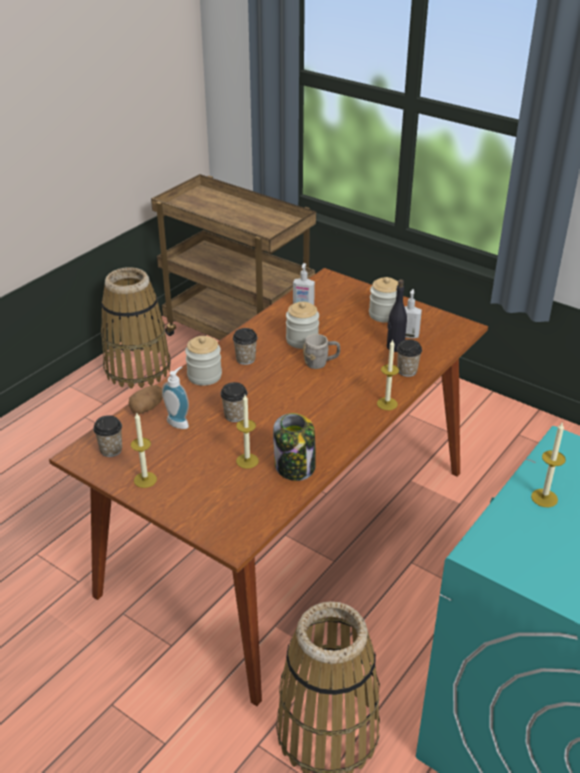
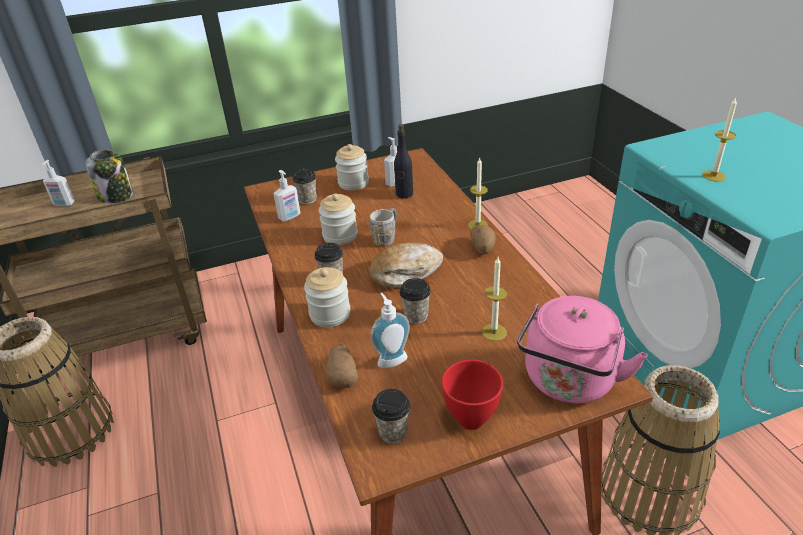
camera: 55 degrees left, 0 degrees up
(145, 480) = (469, 419): candle -> red bowl
(218, 517) = (569, 382): none -> pink kettle
(228, 211) = (64, 204): none -> soap dispenser
(283, 390) = (405, 272): none -> bread
(295, 467) = (525, 305): jar -> jar (116, 195)
(354, 418) = (483, 248): none -> potato
(407, 371) = (443, 200): cup -> cup (307, 199)

